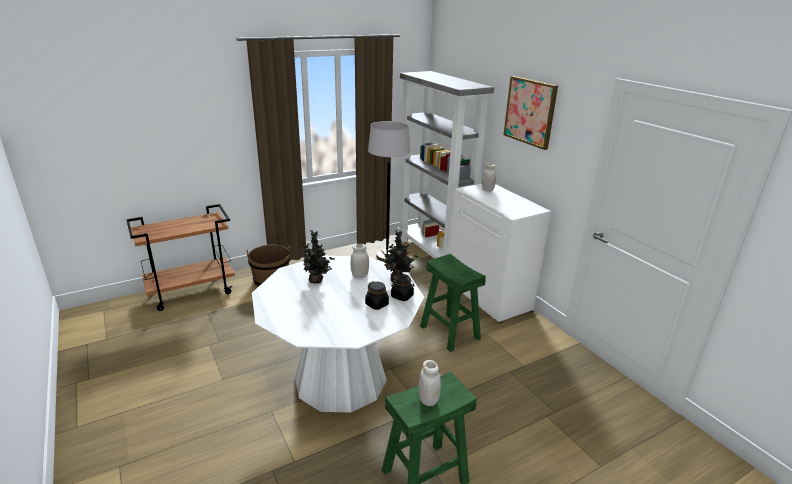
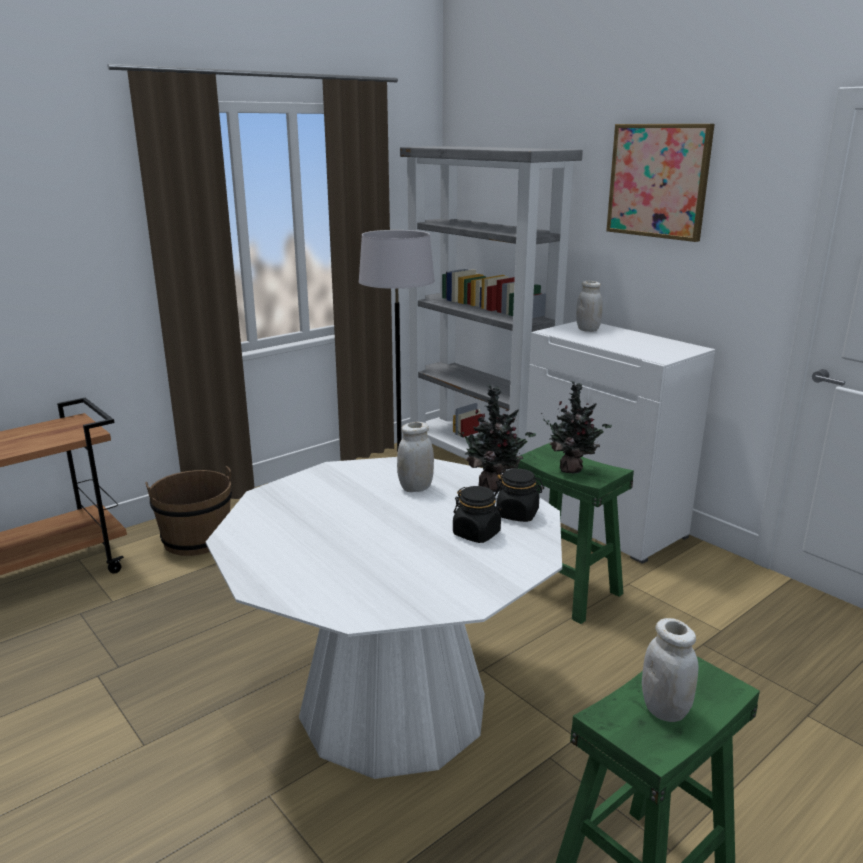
camera: 10 degrees left, 5 degrees down
(317, 280) = (335, 505): potted plant -> potted plant (572, 469)

